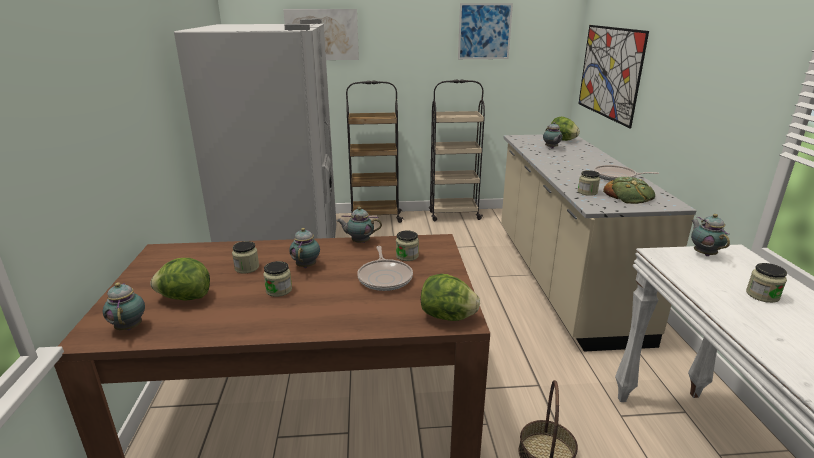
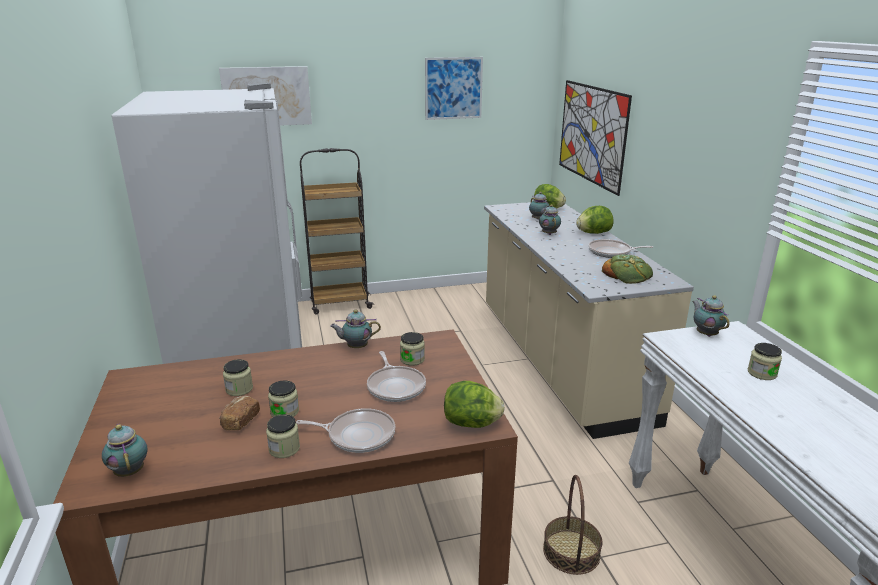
camera: 10 degrees left, 0 degrees up
(185, 298) = (181, 431): lettuce -> lettuce (593, 233)
(237, 294) = (239, 421): none -> bread
(307, 265) = (306, 380): teapot -> teapot (548, 233)
(337, 316) = (358, 435): none -> frying pan
(454, 215) = (430, 295): beige cart -> none
(587, 192) = (586, 273): jar -> jar (284, 449)

